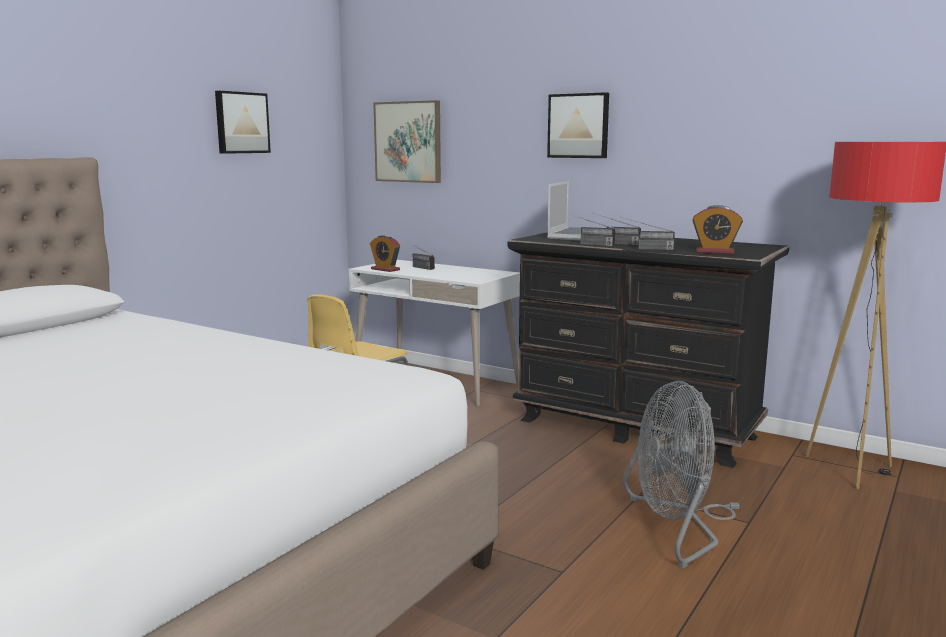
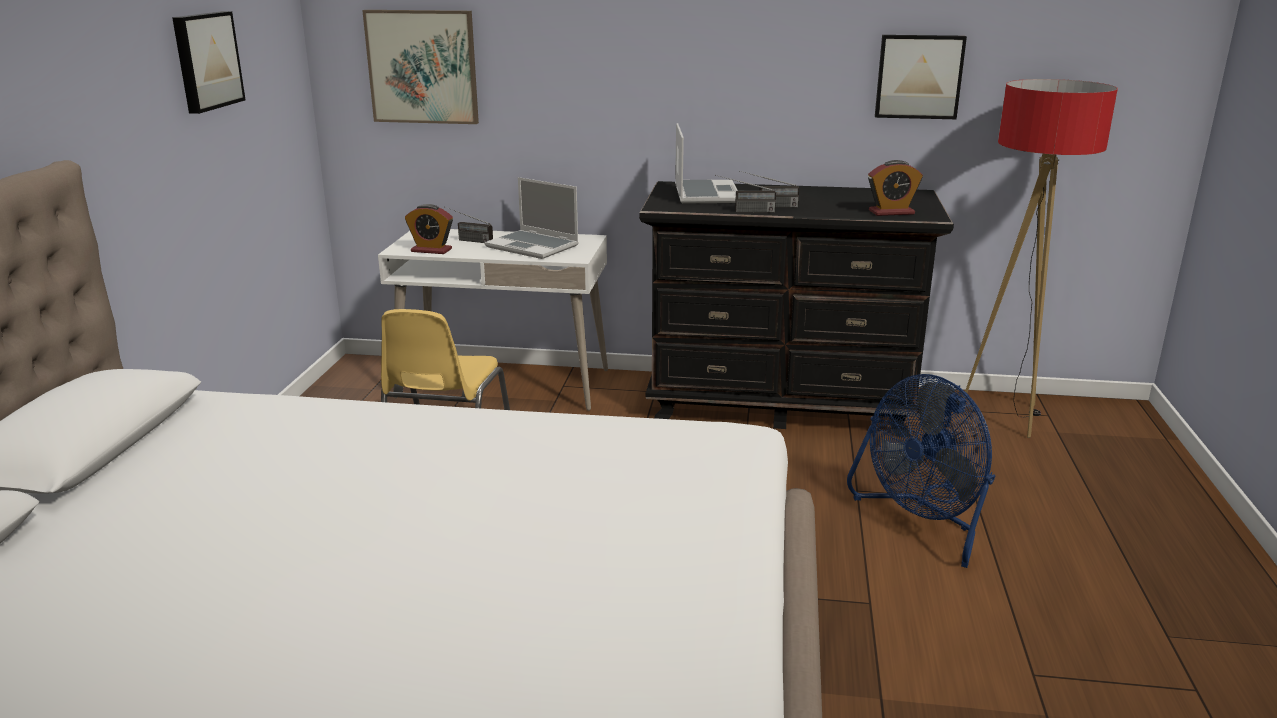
camera: 25 degrees left, 10 degrees up
(457, 273) = (534, 246): none -> laptop
(579, 126) = (679, 51): picture -> picture (919, 76)
(646, 249) = (817, 214): radio -> none
(680, 526) = (924, 519): grey fan -> blue fan

